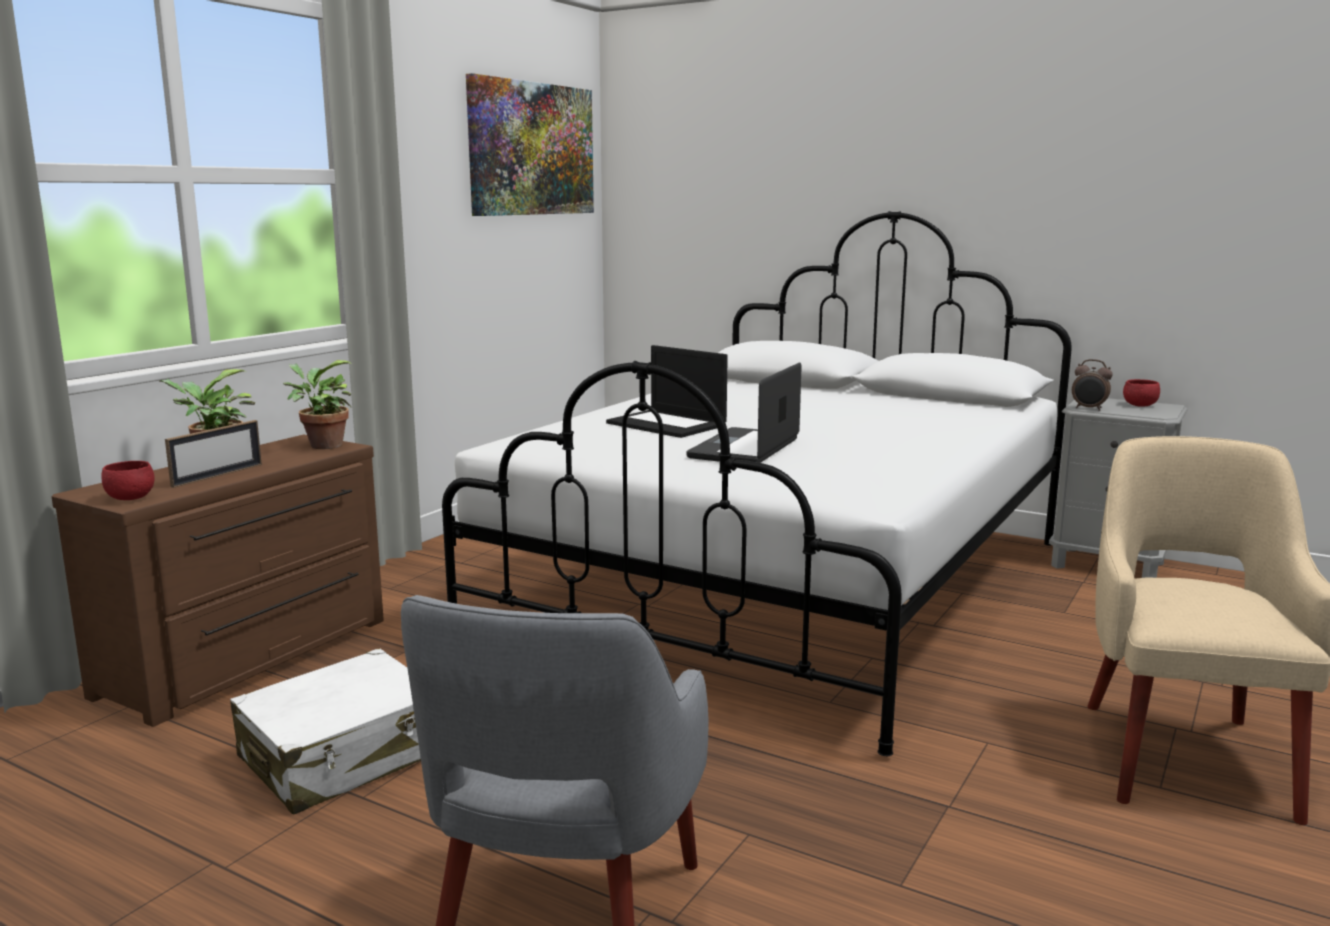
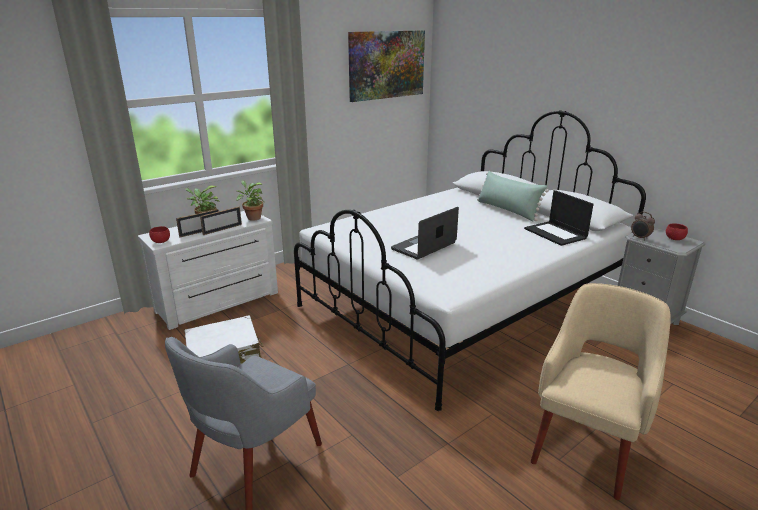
camera: 20 degrees right, 10 degrees up
(251, 658) = (219, 303): brown dresser -> white dresser
(270, 467) = (222, 229): none -> picture frame
(668, 424) = (405, 223): laptop -> laptop (556, 233)
(834, 395) = (507, 210): none -> green pillow

